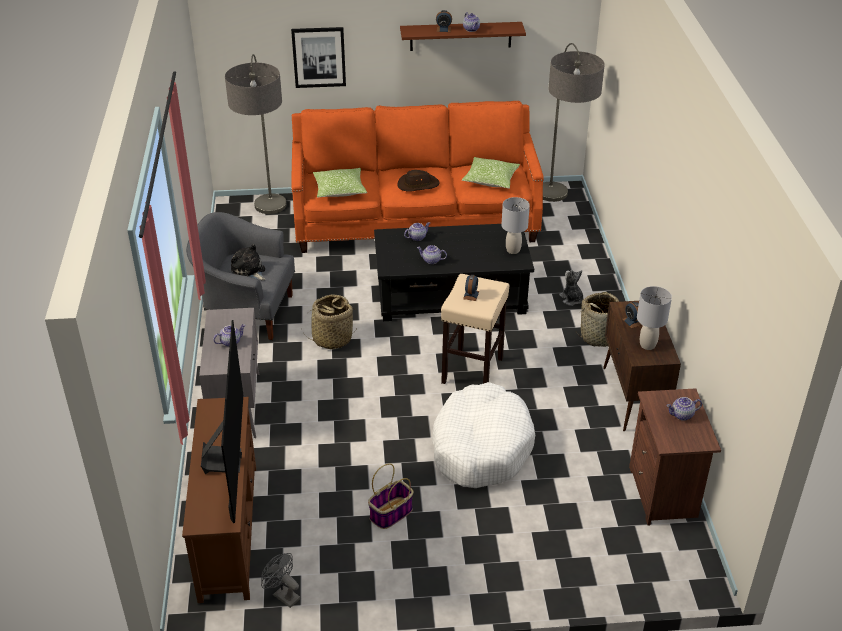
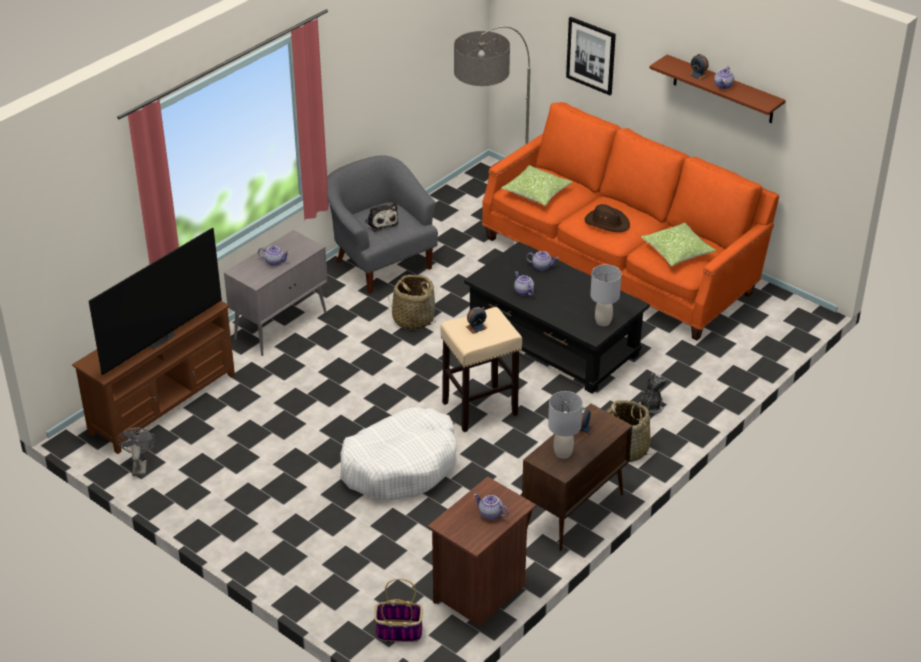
camera: 45 degrees right, 0 degrees up
(249, 271) = (381, 222): plush toy -> plush toy turned 150 degrees clockwise
(391, 514) = (273, 465): basket -> basket (398, 631)
(558, 214) = (760, 329): floor lamp -> none

